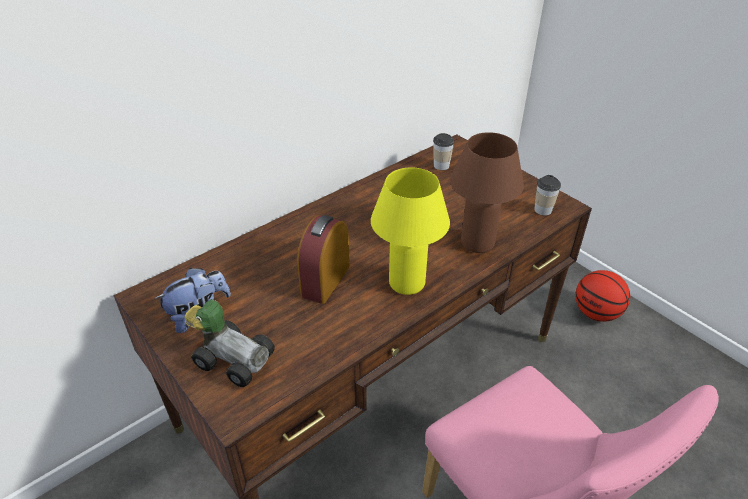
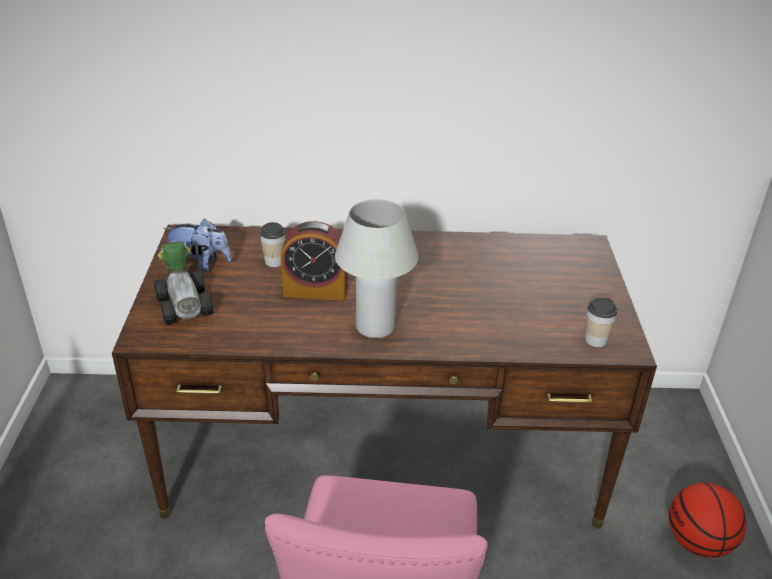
camera: 40 degrees right, 5 degrees down
(325, 280) = (315, 290): alarm clock -> alarm clock turned 150 degrees counterclockwise
(406, 283) = (375, 327): yellow table lamp -> white table lamp
(441, 166) = (546, 254): cup -> cup (274, 261)
(477, 243) = (483, 332): brown table lamp -> none

